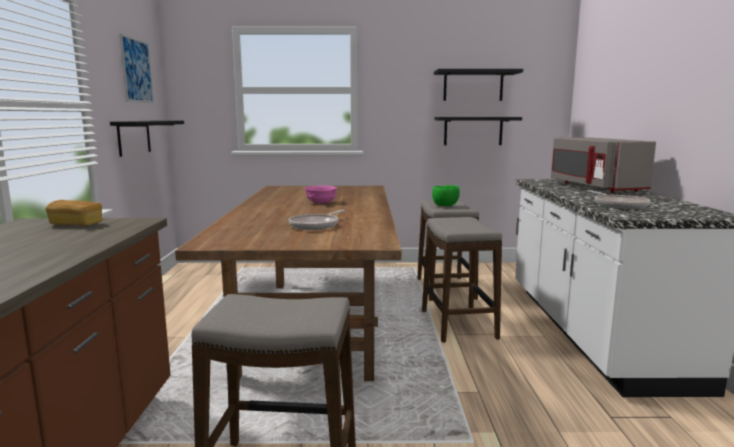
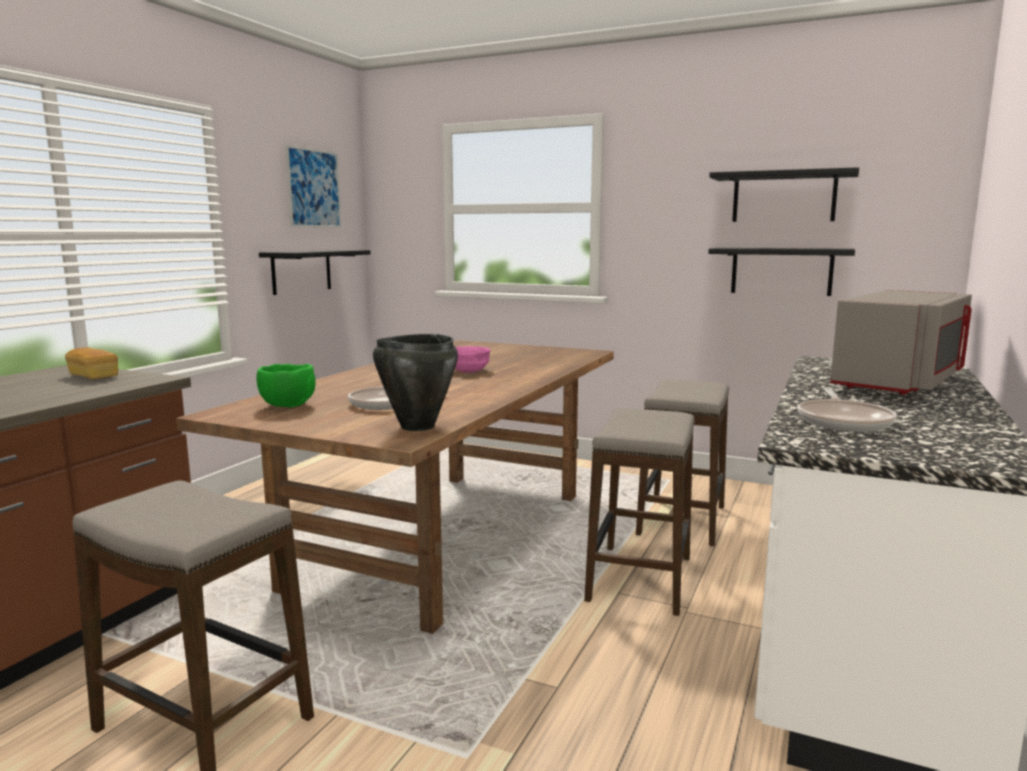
camera: 25 degrees right, 0 degrees up
(370, 236) = (416, 426): none -> black cooking pot
(445, 206) = (683, 390): green bowl -> green bowl (288, 406)
(594, 187) = (900, 382): grey microwave -> grey microwave turned 150 degrees counterclockwise

